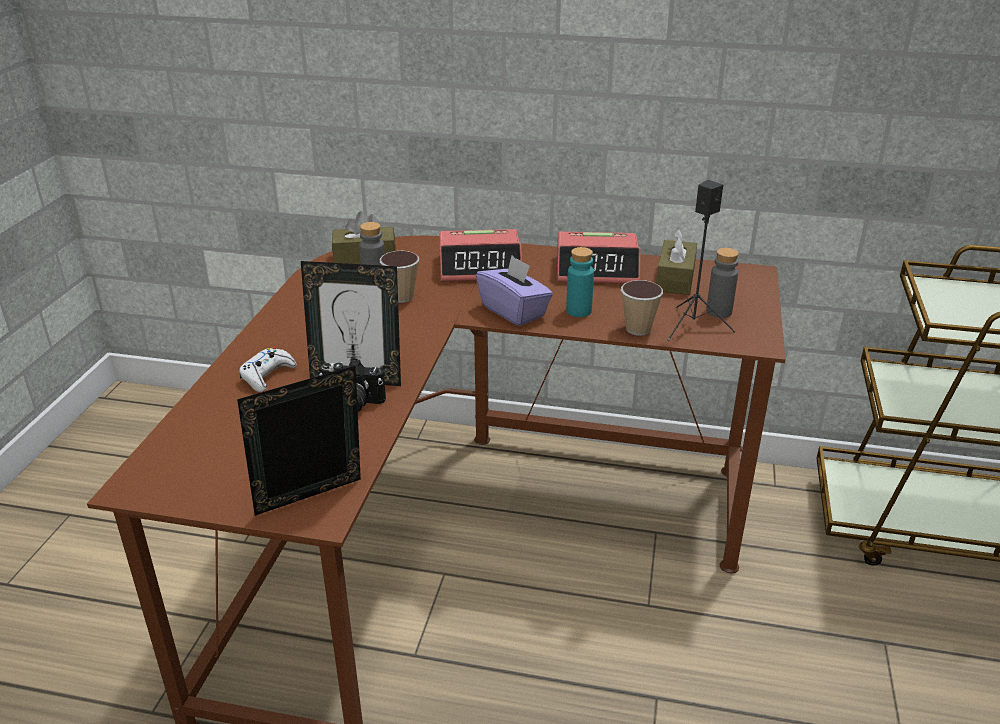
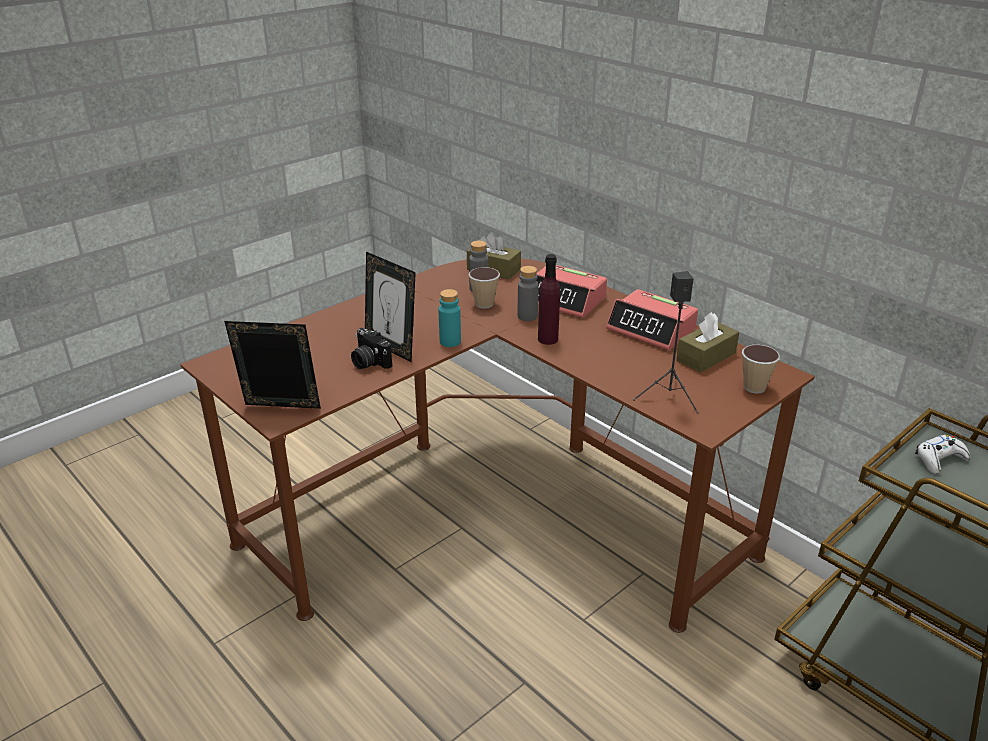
camera: 35 degrees right, 0 degrees up
(267, 376) = (344, 327): white game controller -> white game controller (939, 459)
(514, 311) = (547, 339): purple tissue box -> purple bottle
(578, 311) = (595, 355): turquoise bottle -> turquoise bottle (450, 342)
(638, 329) = (622, 383): cup -> cup (754, 387)
(719, 311) = (707, 393): grey bottle -> grey bottle (527, 316)

